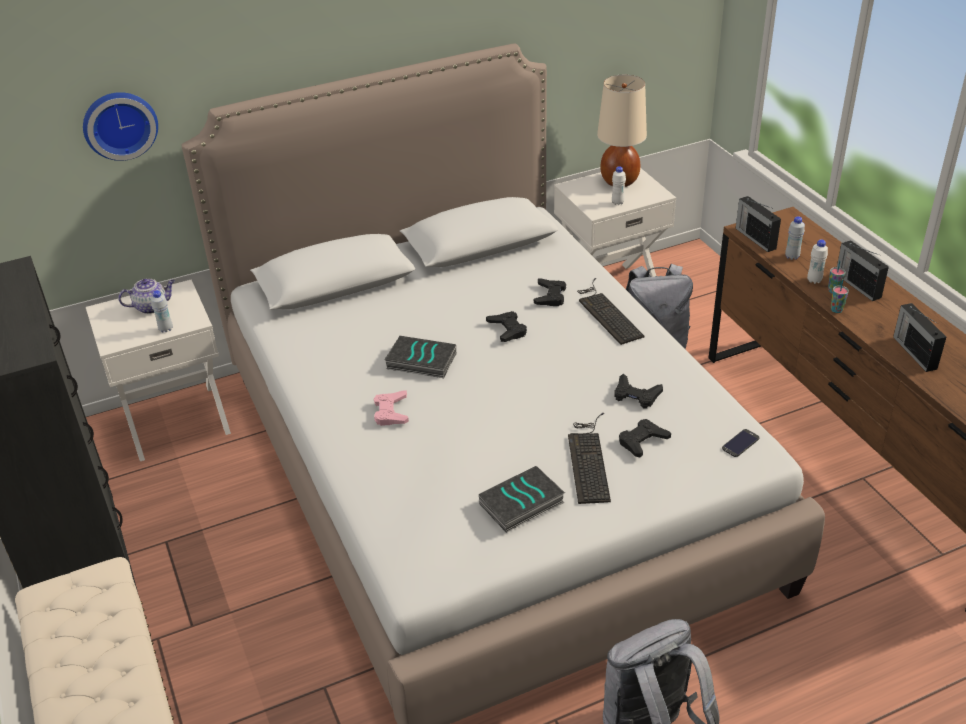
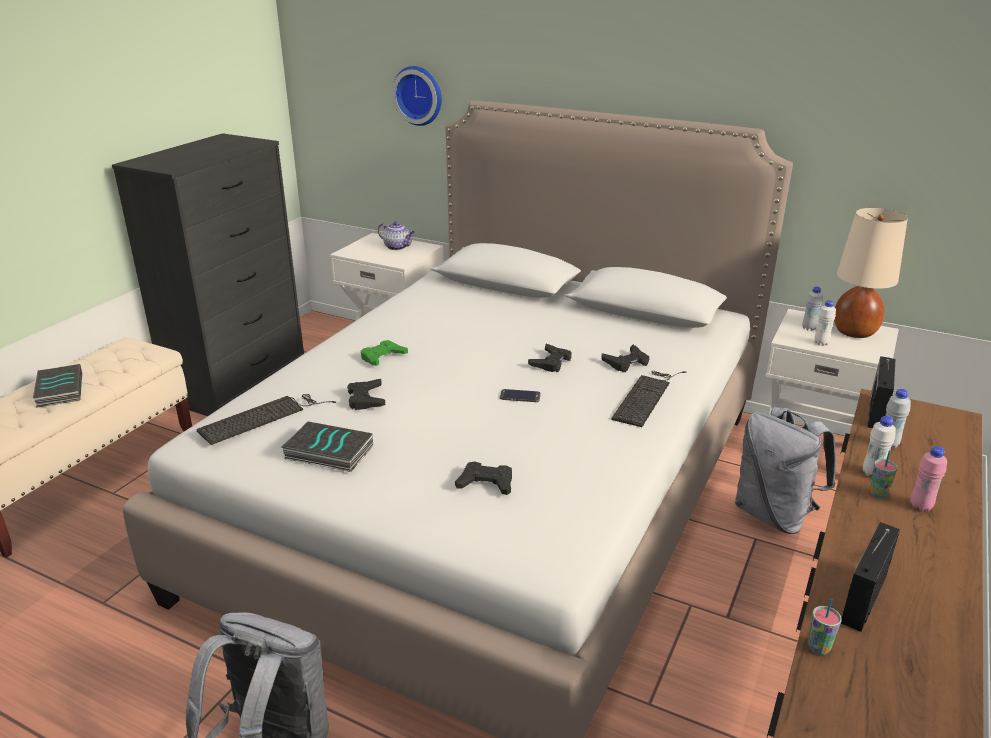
camera: 50 degrees right, 10 degrees down
(166, 329) = (380, 259): white bottle -> white bottle (808, 328)
(391, 412) = (383, 357): pink game controller -> green game controller
(420, 362) = (457, 344): book -> book (58, 390)
(589, 459) = (427, 464): keyboard -> keyboard (264, 417)
(636, 395) = (549, 455): black game controller -> black game controller (366, 399)
(740, 443) = (556, 545): phone -> phone (520, 396)
(836, 310) = (845, 508): cup -> cup (818, 648)
(857, 285) = (920, 506): radio -> pink bottle

